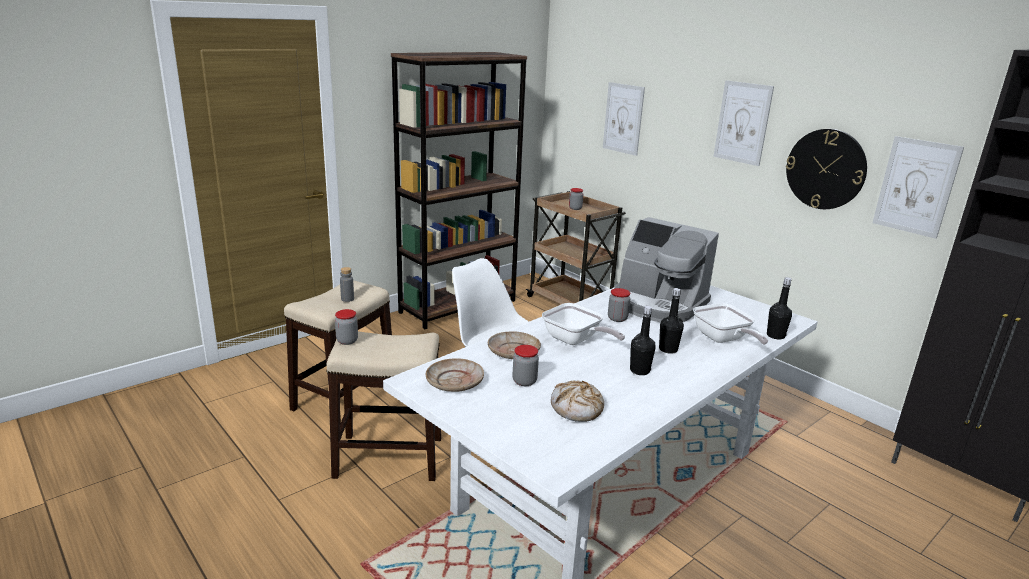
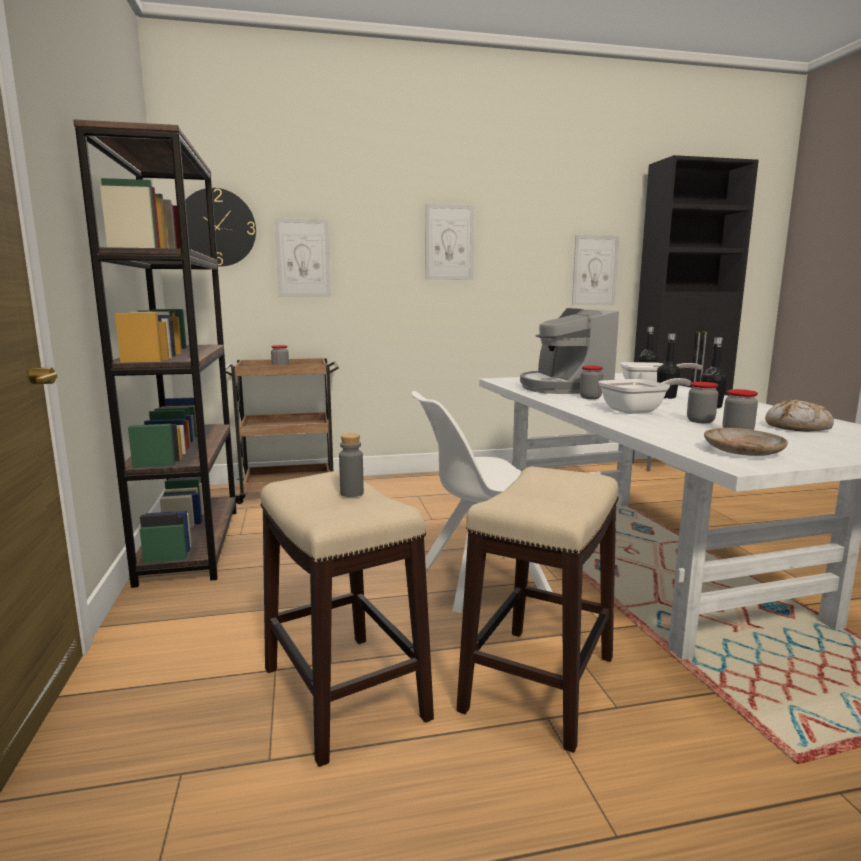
camera: 60 degrees left, 10 degrees down
(347, 341) = (527, 506): jar -> jar (700, 421)
(513, 352) = (660, 427): beige plate -> none
(658, 304) = (564, 387): coffee machine -> coffee machine turned 105 degrees clockwise
(825, 169) = (529, 271): wall clock -> wall clock (217, 227)

